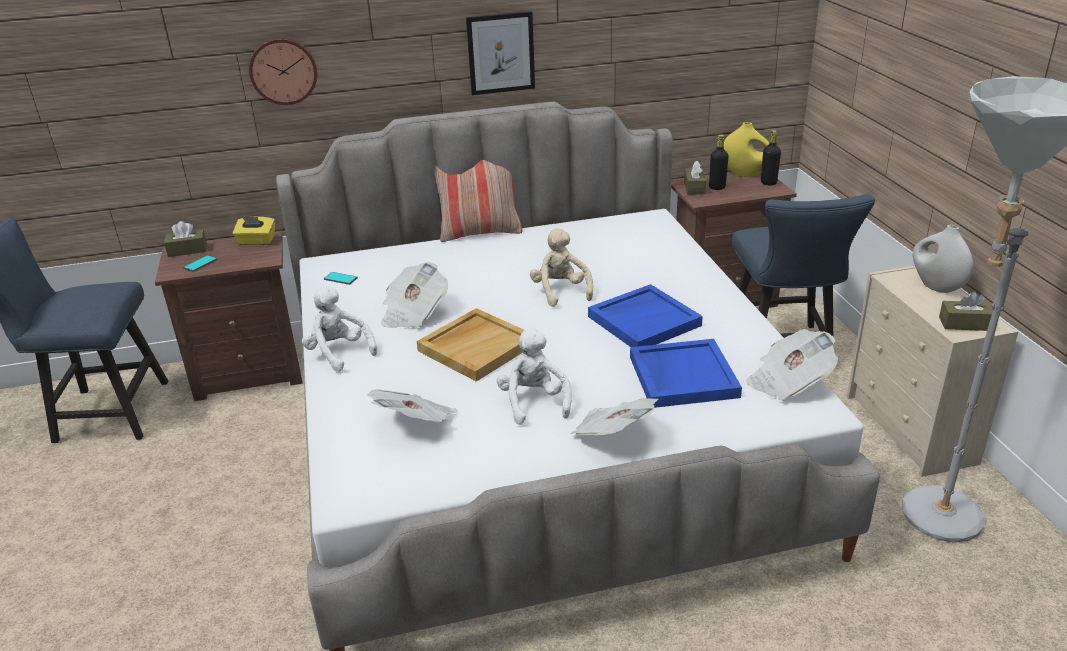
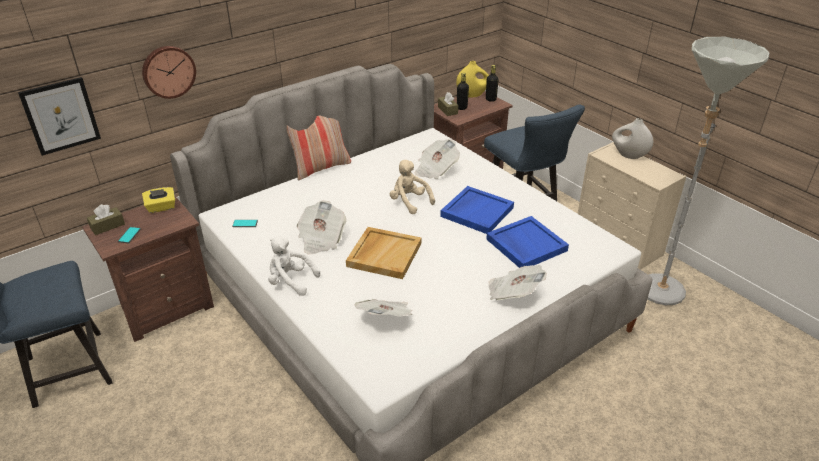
camera: 25 degrees left, 5 degrees up
(501, 53) = (320, 36): picture -> picture (61, 116)
(534, 402) = (450, 284): white plush toy -> none
(788, 382) = (586, 234): newspaper -> newspaper (435, 170)
(964, 324) = (658, 177): brown tissue box -> none

